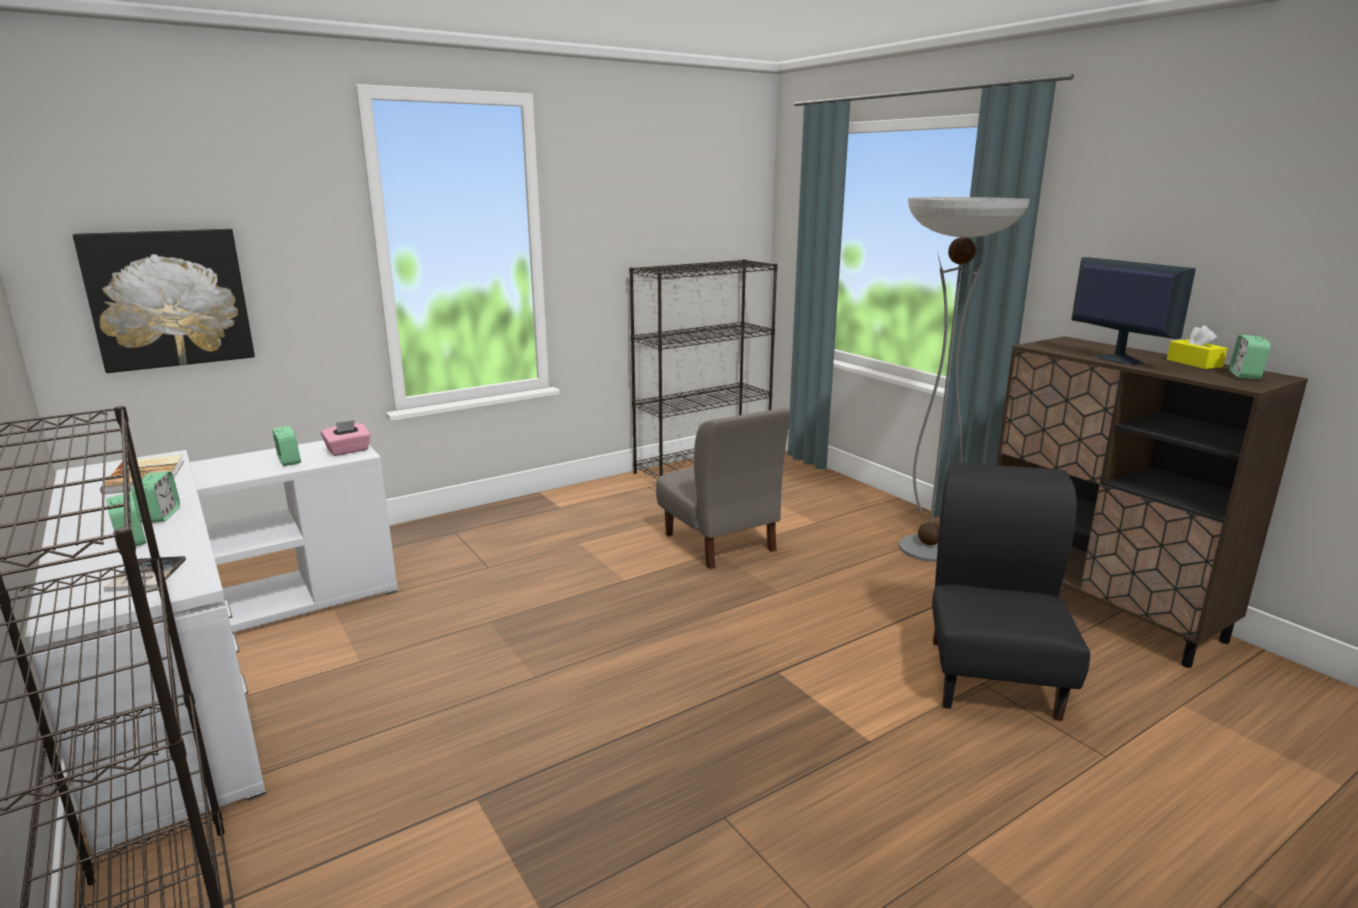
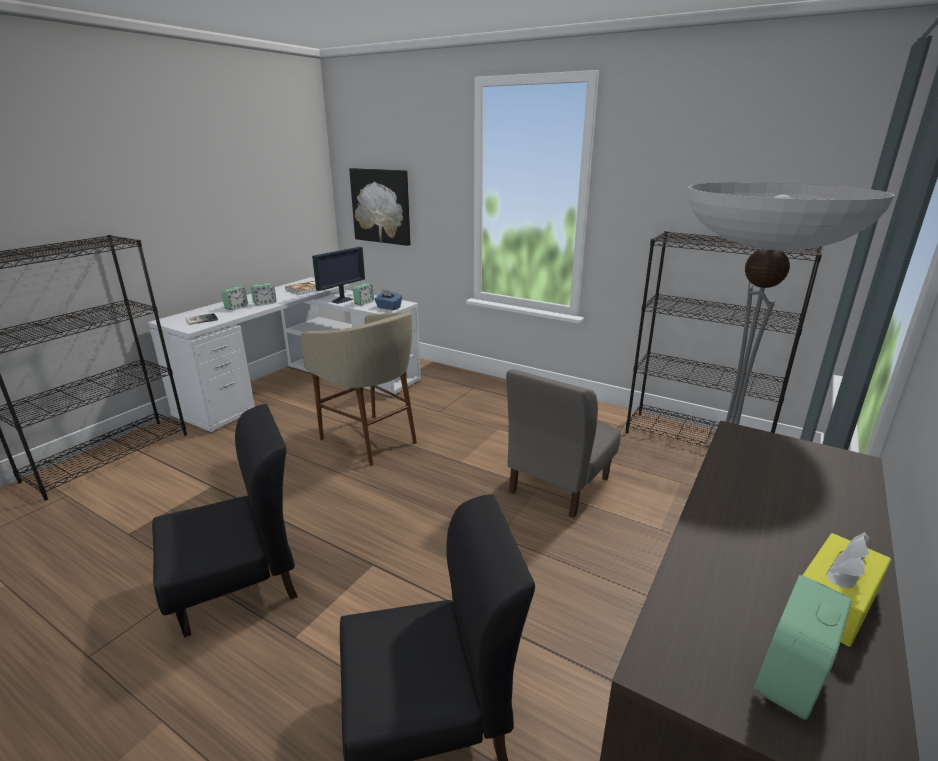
camera: 65 degrees right, 5 degrees up
(348, 451) = (388, 308): pink tissue box -> blue tissue box
(502, 629) = (370, 440): none -> beige stool
(758, 781) = (237, 585): none -> black chair
(1117, 359) = (737, 506): monitor -> monitor (343, 300)
(1245, 375) = (791, 677): alarm clock -> alarm clock turned 45 degrees counterclockwise

